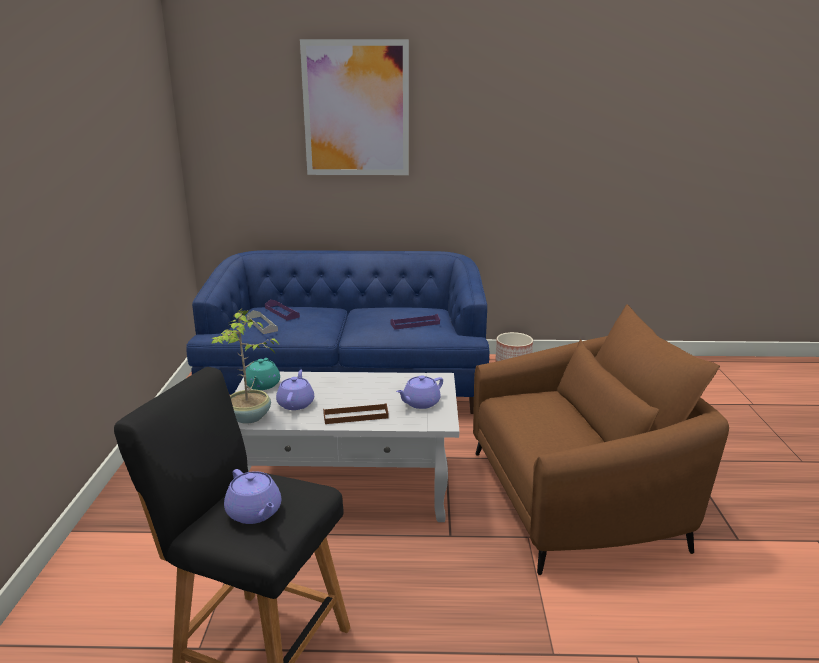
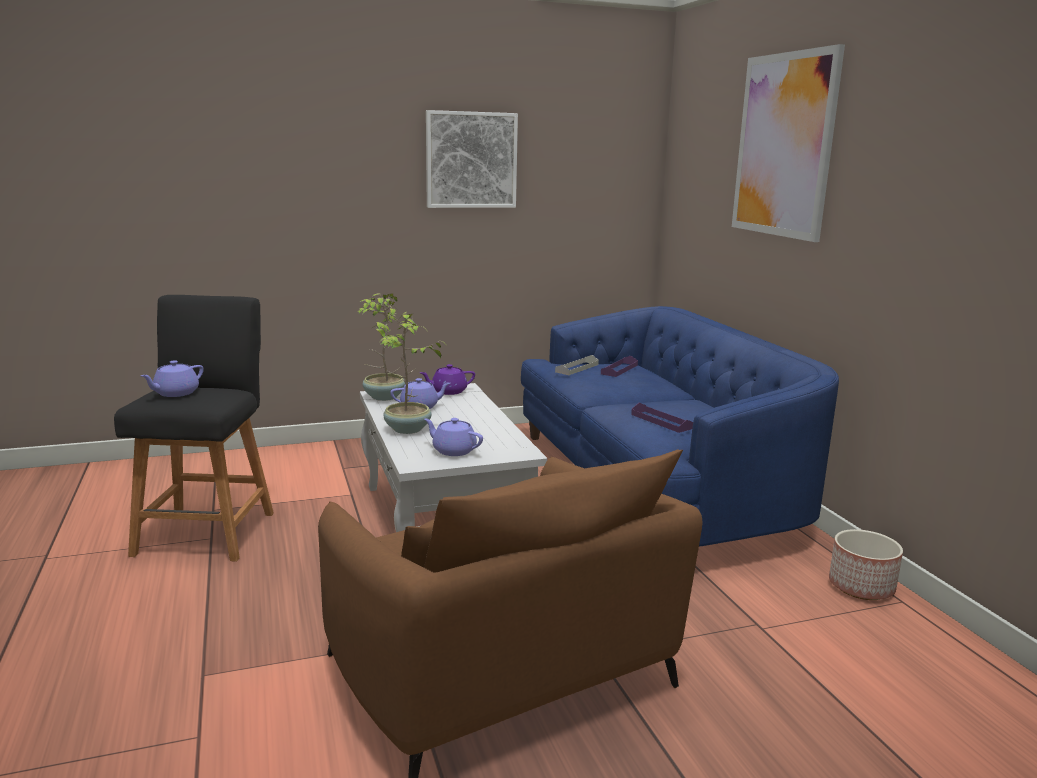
camera: 70 degrees right, 5 degrees down
(93, 150) = (471, 160): none -> picture
(262, 385) = (448, 391): turquoise teapot -> purple teapot
(355, 416) = (408, 430): brown tray -> potted plant

